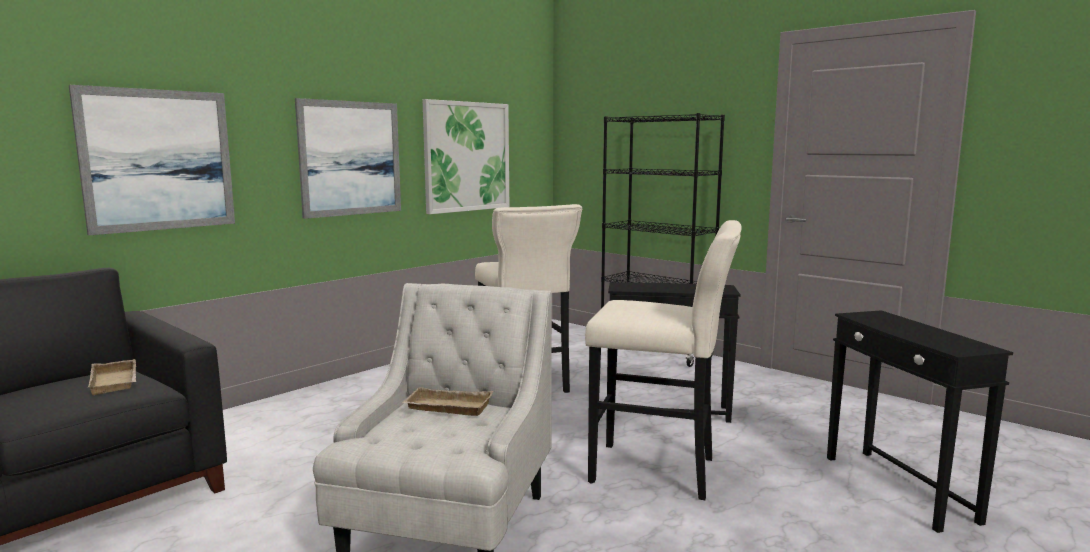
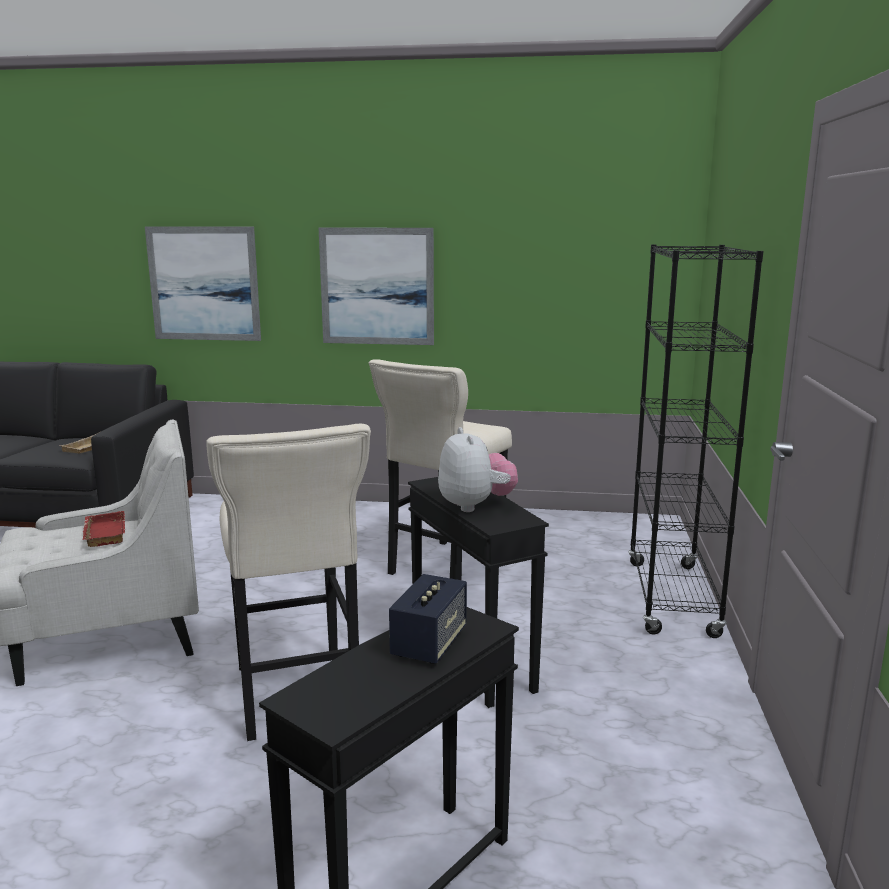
camera: 55 degrees right, 5 degrees up
(446, 408) = (103, 533): beige tray -> red tray
(467, 156) = (535, 288): picture -> none
(683, 288) = (475, 506): none -> plush toy
(895, 323) = (429, 643): none -> speaker

